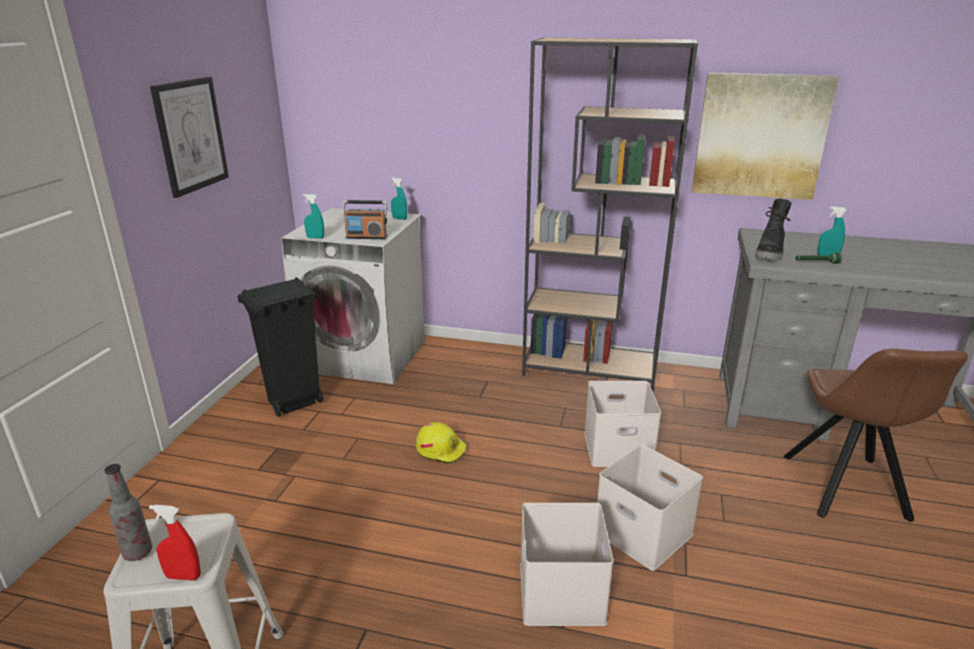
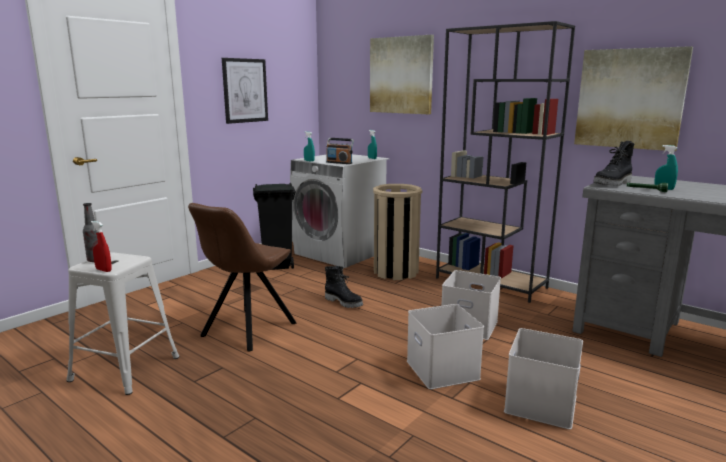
camera: 25 degrees right, 10 degrees down
(432, 94) = (401, 75): none -> picture
(441, 449) = (344, 302): yellow hard hat -> black boot
(466, 376) = (396, 272): none -> beige trash can
(563, 593) = (354, 383): white storage box -> white storage box (542, 404)
(846, 487) = (648, 386): brown chair -> brown chair (248, 329)

